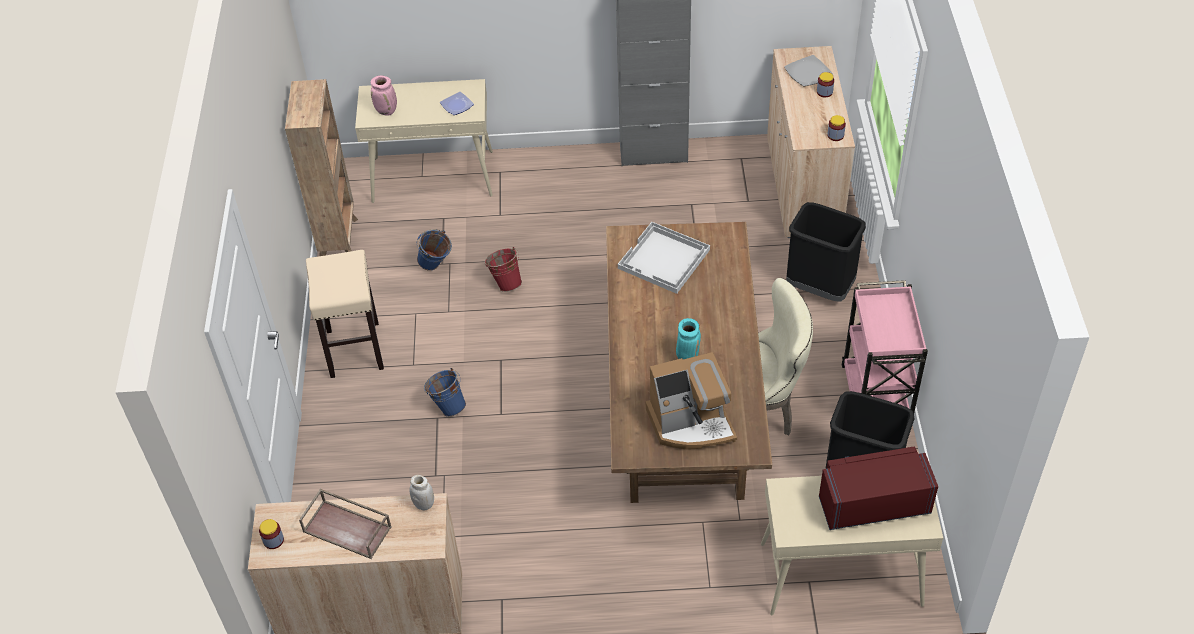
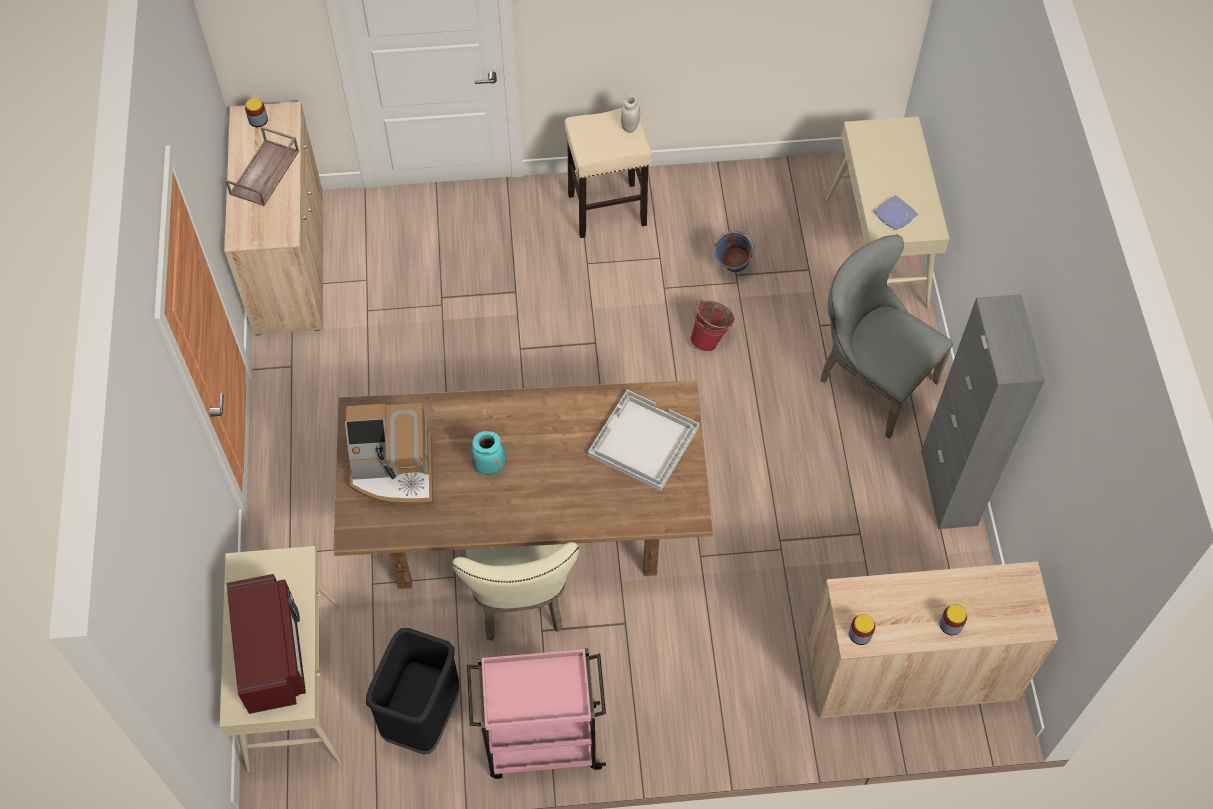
camera: 85 degrees right, 10 degrees up
(339, 238) = (768, 175): brown bookcase -> none
(387, 111) = (876, 148): pink vase -> none
(424, 504) = (287, 229): white jar -> white jar (630, 127)
(447, 406) = (531, 299): blue bucket -> none
(555, 189) = (870, 379): none -> grey chair
(691, 423) = (394, 471): coffee machine -> coffee machine turned 75 degrees counterclockwise
(807, 73) = (990, 604): plate -> none
(820, 287) = (722, 685): black trash can -> none

